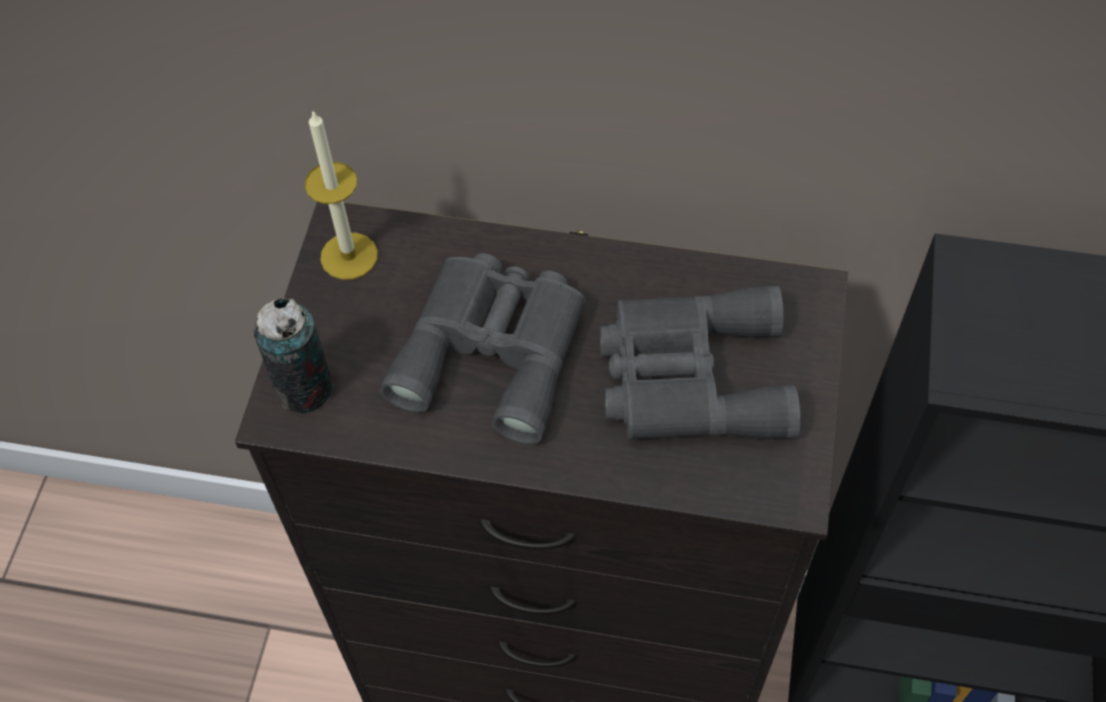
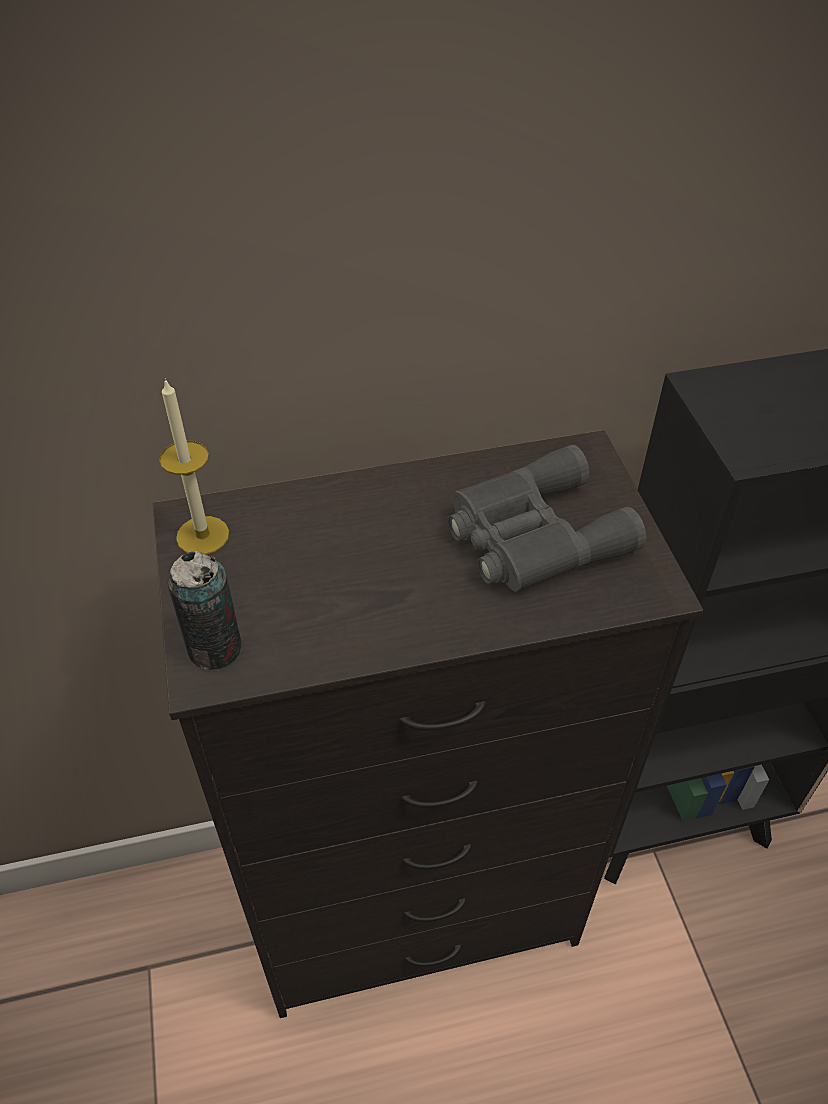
camera: 25 degrees left, 10 degrees down
(495, 348) = (366, 564): grey binoculars -> none

